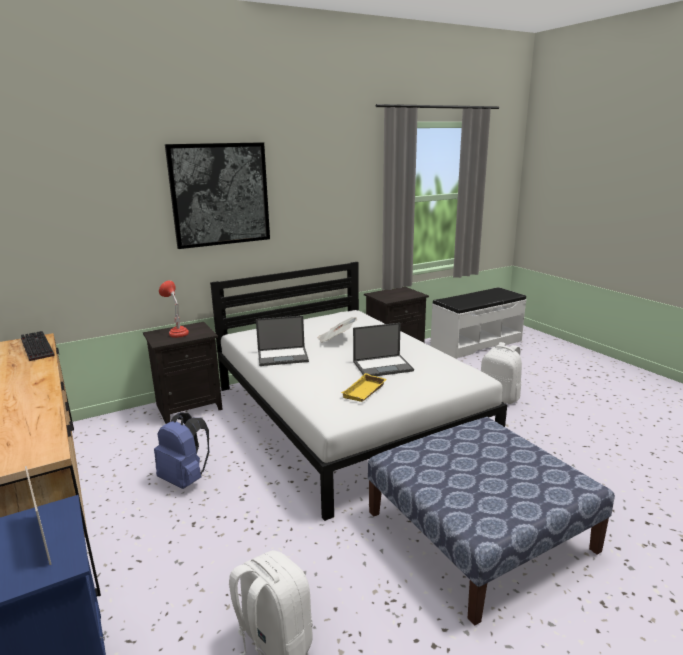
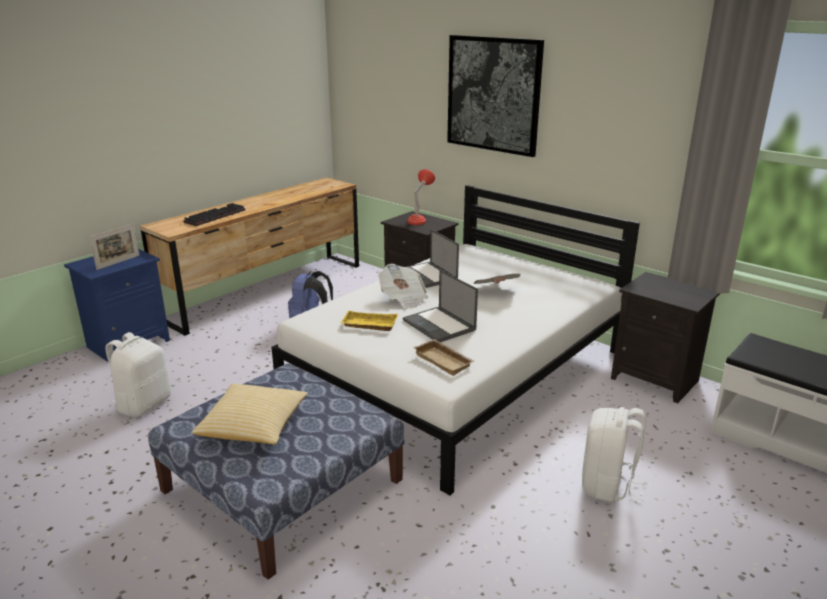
camera: 70 degrees right, 5 degrees up
(35, 347) = (325, 188): keyboard -> keyboard (215, 216)
(322, 372) = (403, 298): none -> newspaper
(443, 373) = (445, 360): none -> beige tray
(496, 481) = (254, 427): none -> pillow

